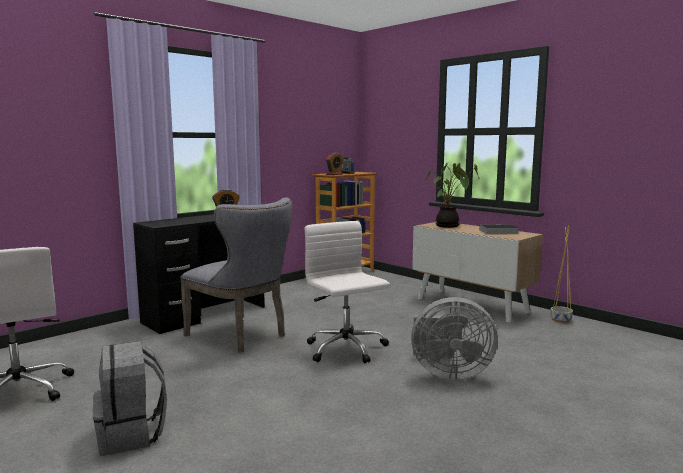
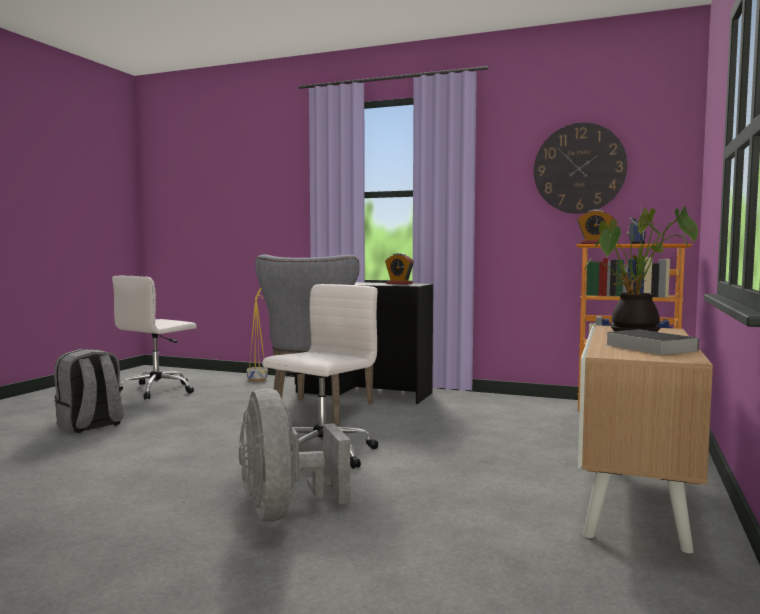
camera: 65 degrees right, 5 degrees down
(309, 123) = (579, 168): none -> wall clock
(560, 319) = (701, 591): yellow planter -> yellow planter (258, 379)

